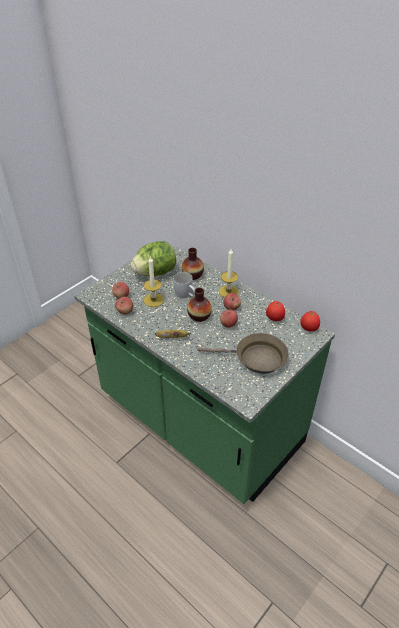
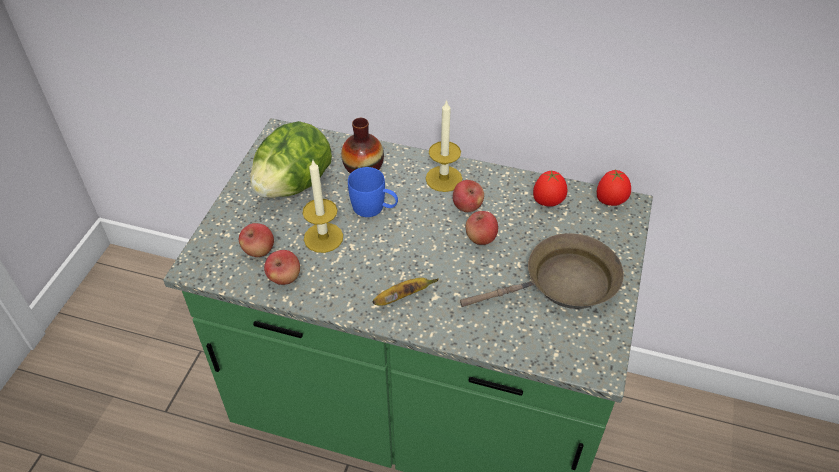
camera: 25 degrees left, 5 degrees up
(185, 295) = (374, 208): white mug -> blue mug
(199, 316) = (422, 240): vase -> none

